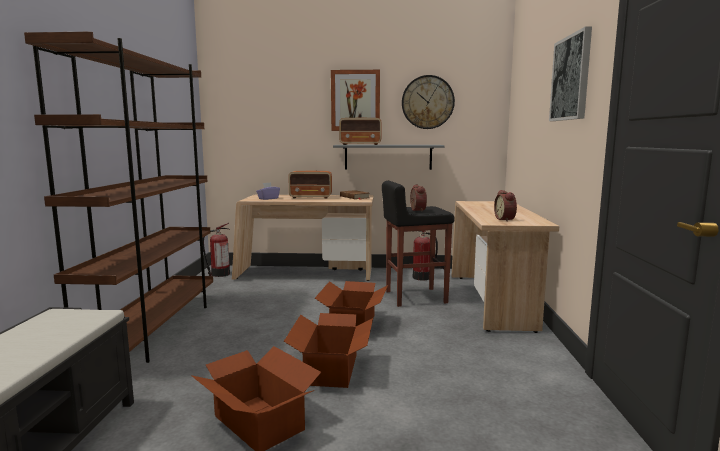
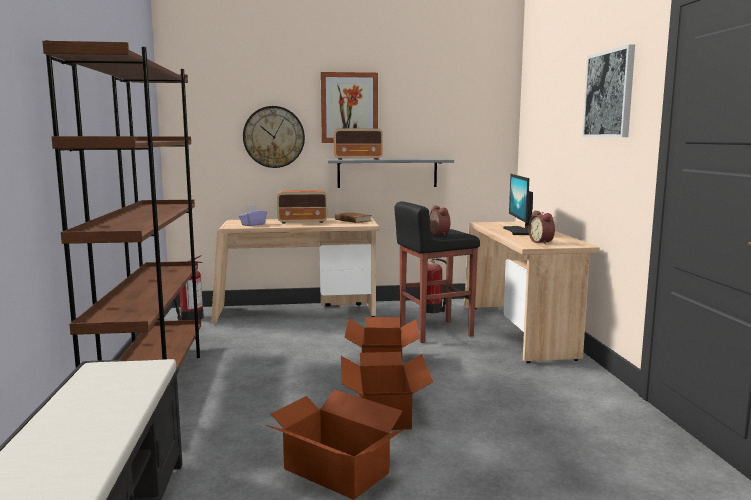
camera: 10 degrees left, 0 degrees up
(427, 102) = (431, 110): wall clock -> wall clock (274, 137)
(492, 209) = (518, 231): none -> monitor

